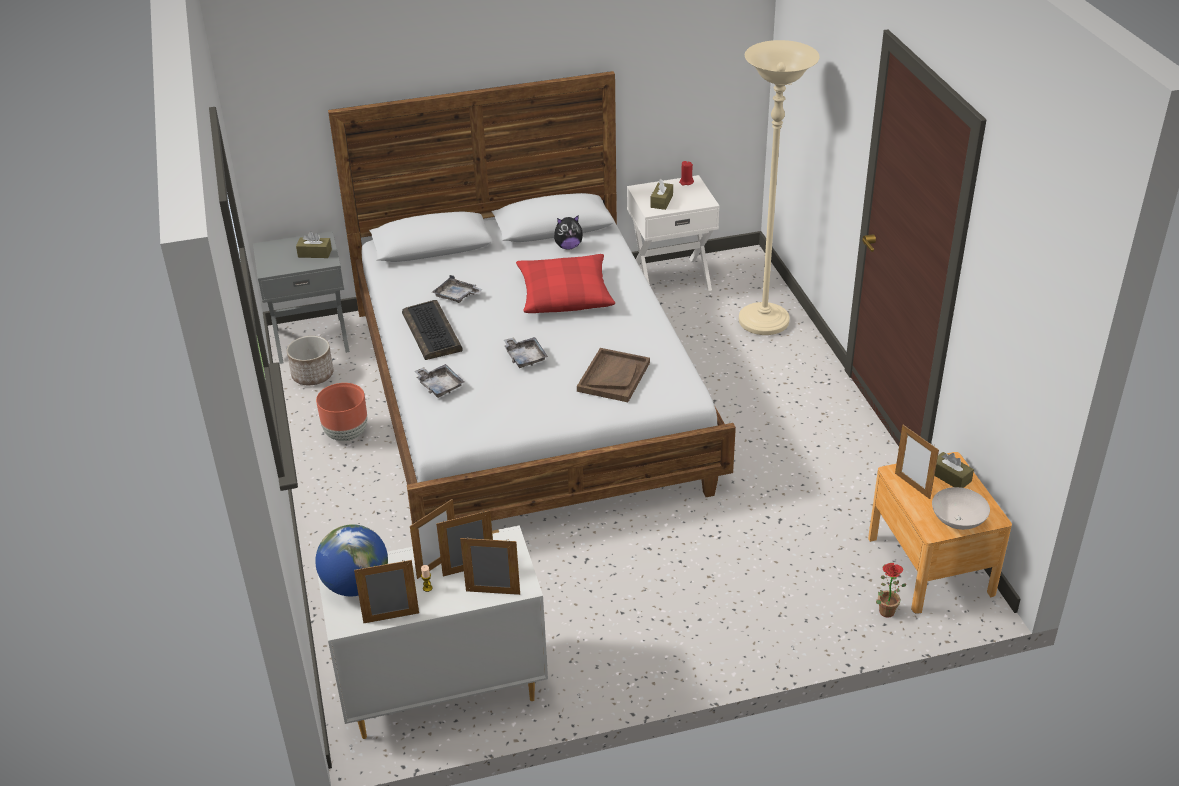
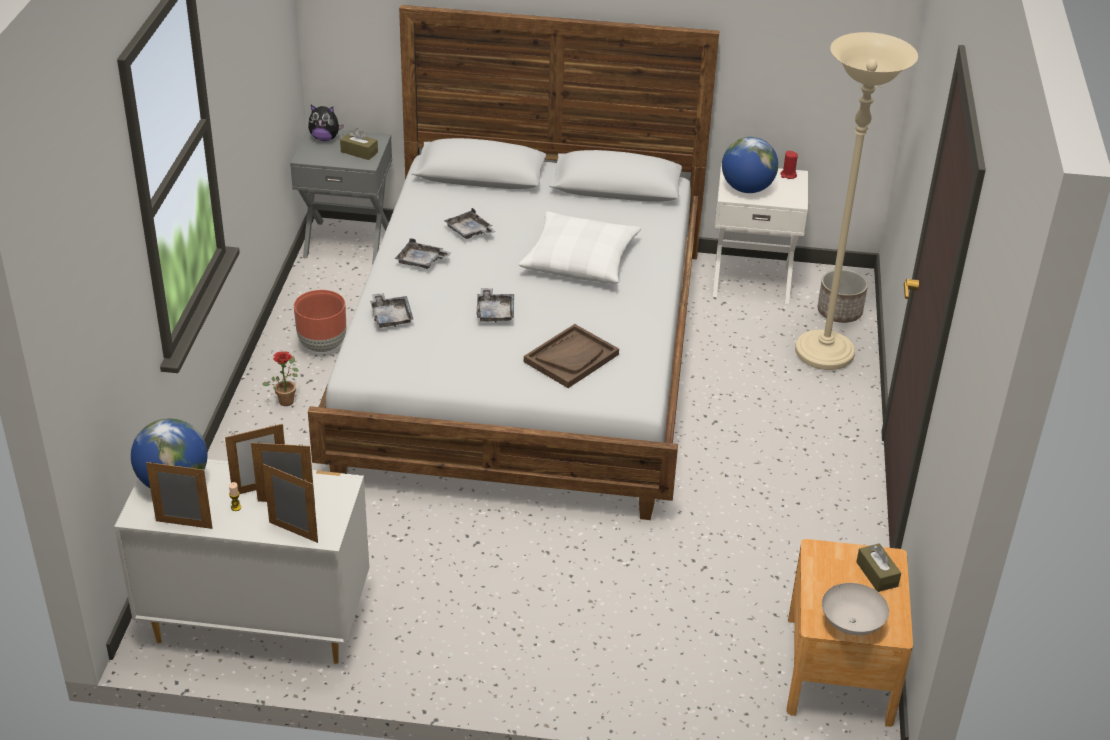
camera: 20 degrees right, 0 degrees up
(312, 375) = (326, 278): planter -> planter (839, 312)
(433, 332) = (421, 261): keyboard -> grey tray
(565, 294) = (580, 259): red pillow -> white pillow
(568, 246) = (617, 211): plush toy -> plush toy (325, 138)
(661, 201) = (747, 189): brown tissue box -> globe
(884, 609) = (756, 698): potted plant -> potted plant (286, 399)
(912, 486) = (827, 570): picture frame -> none

